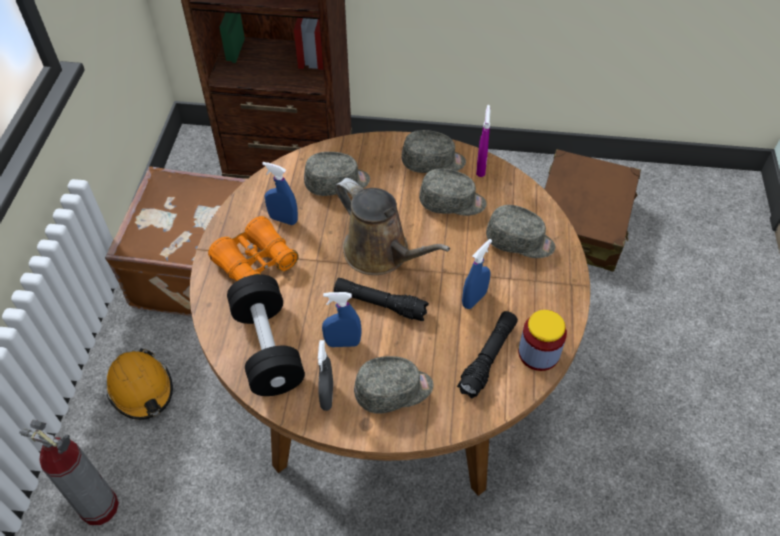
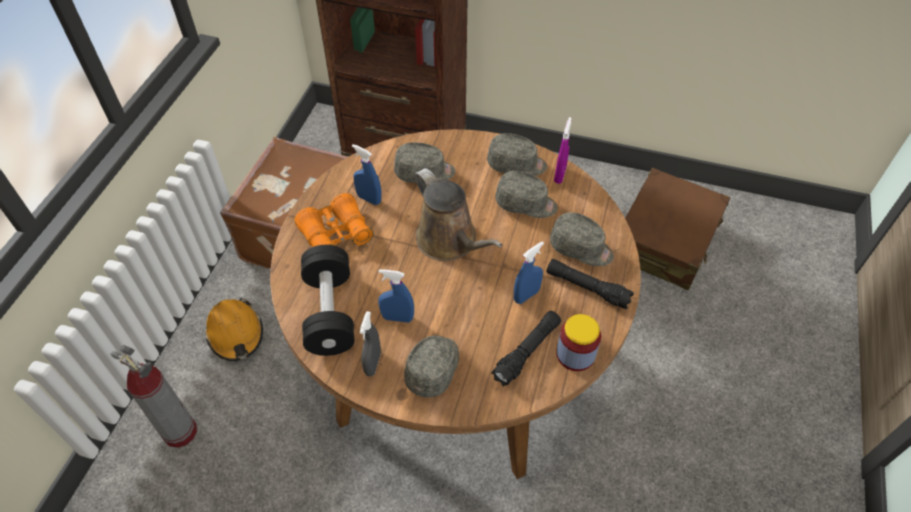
camera: 10 degrees right, 0 degrees up
(380, 304) = (438, 288): black flashlight -> black flashlight (587, 288)
(394, 391) = (434, 368): grey cap -> grey cap turned 60 degrees counterclockwise

